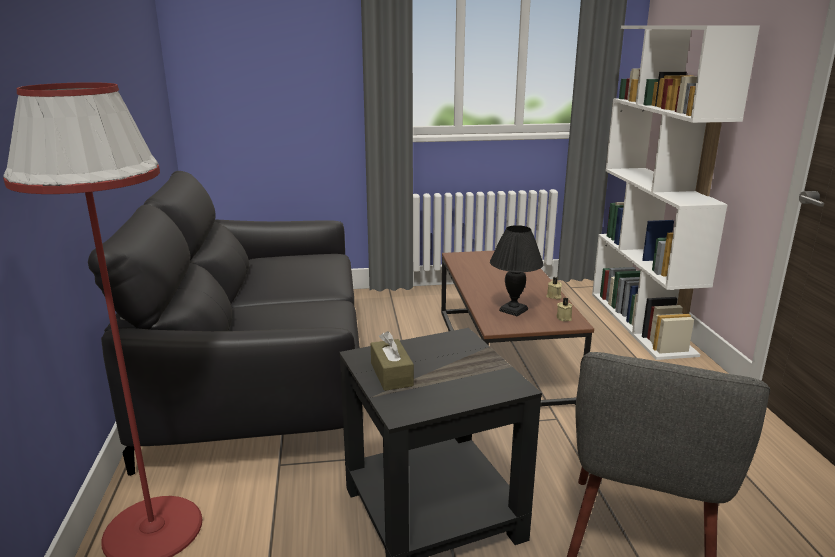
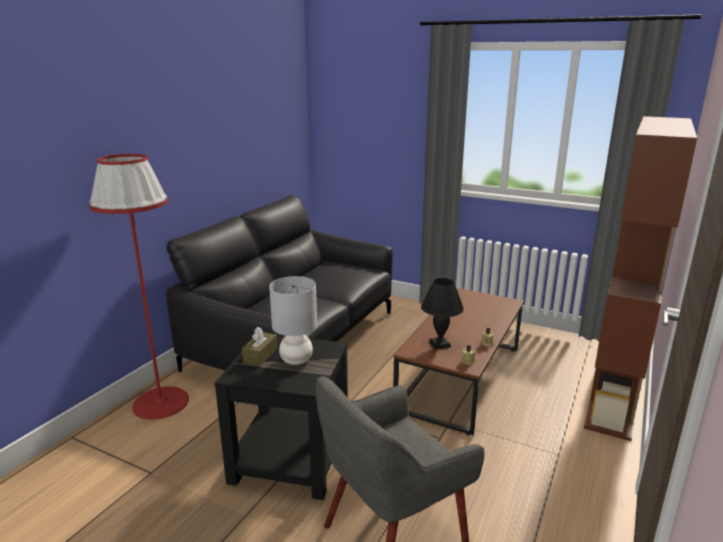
camera: 35 degrees right, 0 degrees up
(445, 364) = (296, 359): none -> grey table lamp
(641, 323) = (614, 395): white bookcase -> brown bookcase

